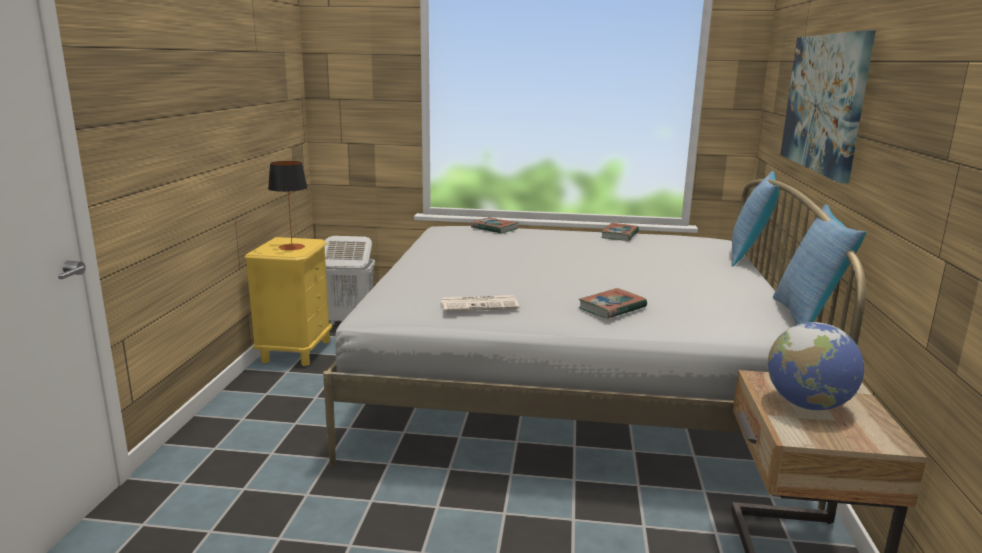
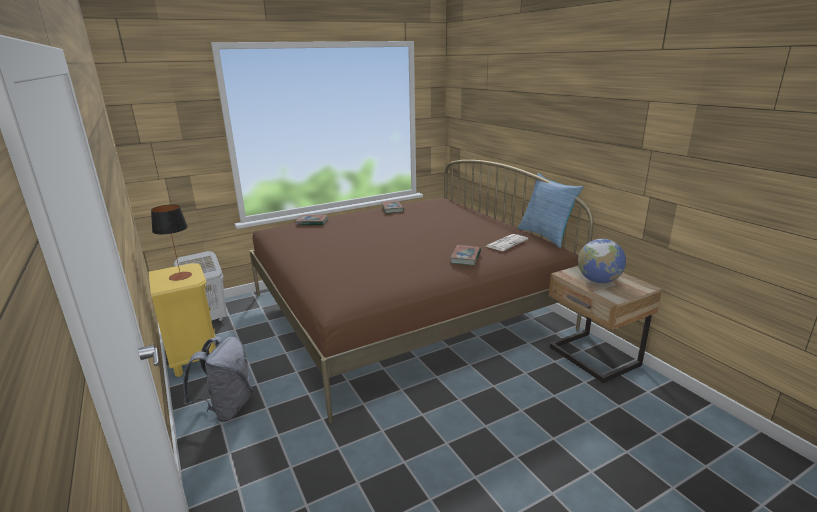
camera: 35 degrees left, 5 degrees up
(264, 408) = (227, 408): none -> grey backpack
(480, 304) = (397, 278): newspaper -> newspaper (506, 243)
(571, 384) = (405, 311): white bed -> brown bed
(749, 257) = (472, 206): pillow -> none
(824, 102) = (521, 115): picture -> none

